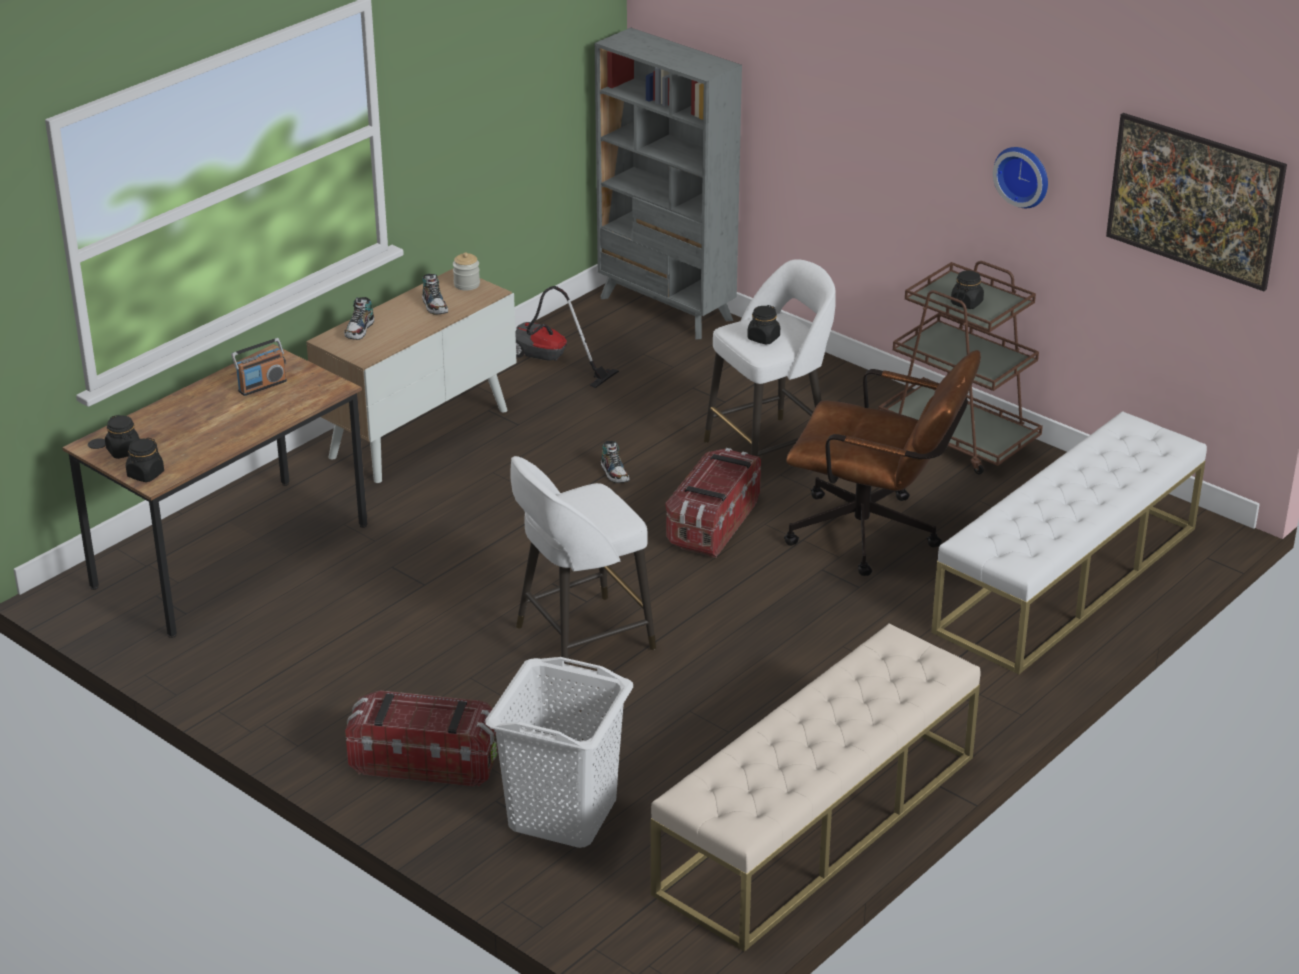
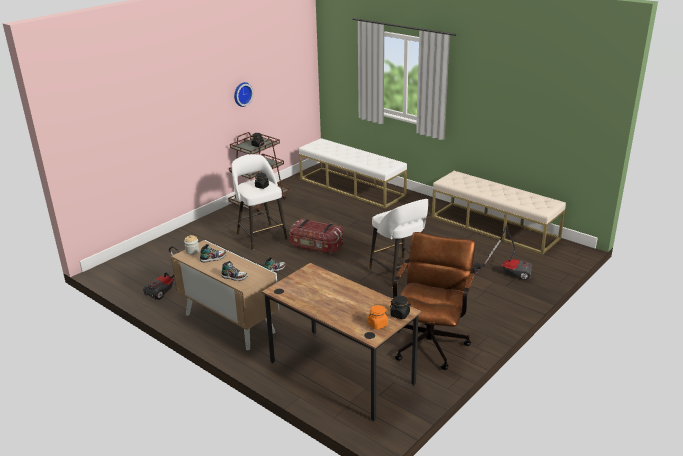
camera: 90 degrees left, 5 degrees down
(124, 451) = (377, 324): black jar -> orange jar
(262, 386) = (308, 289): radio -> none
(425, 761) = (487, 303): storage box -> none
(561, 814) = (508, 272): white laundry basket -> vacuum cleaner
(666, 309) = (129, 260): grey bookcase -> none
(876, 536) = (325, 216): brown office chair -> brown office chair (431, 341)
(1190, 231) = (292, 77): picture -> none

